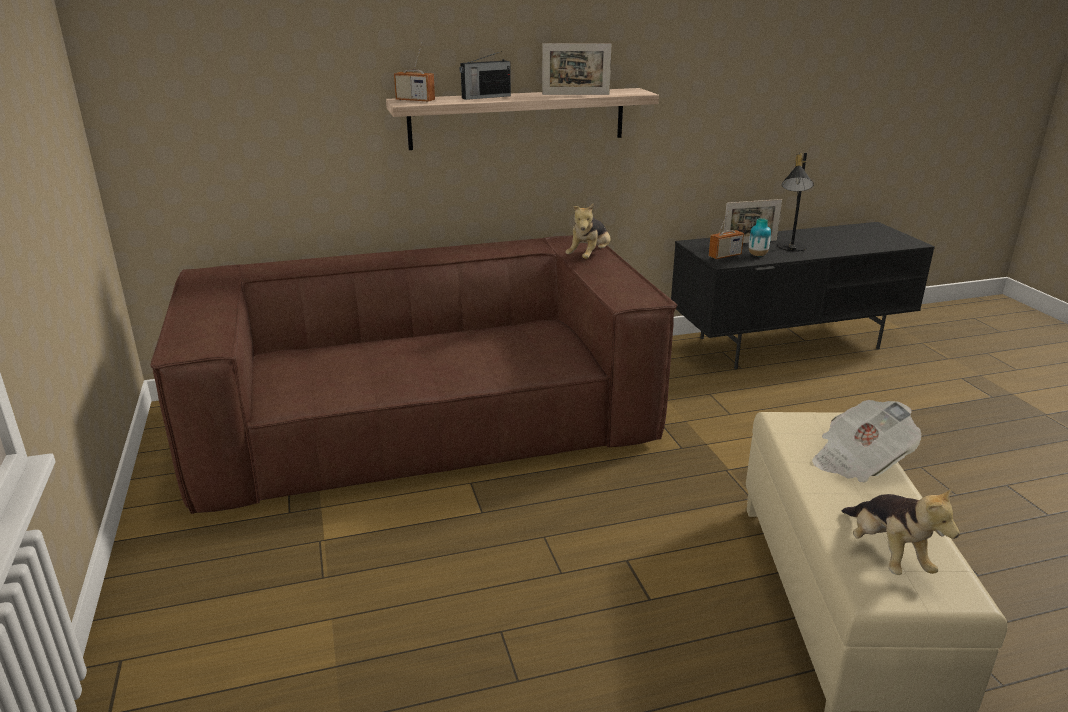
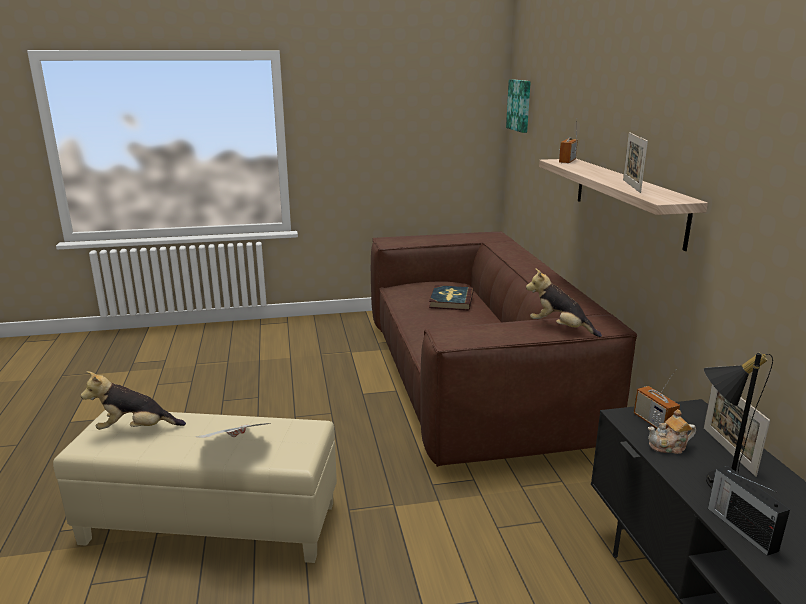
camera: 95 degrees right, 5 degrees down
(147, 49) = (520, 105): none -> picture
(359, 356) = (451, 300): none -> book
(485, 97) = (596, 170): radio -> radio (740, 528)
(757, 255) = (669, 447): vase -> teapot

